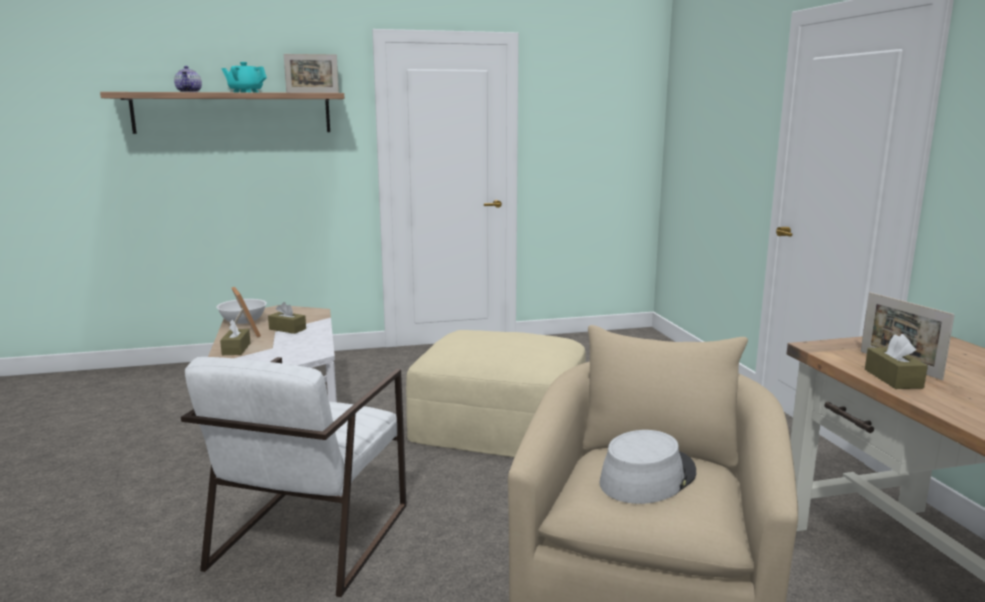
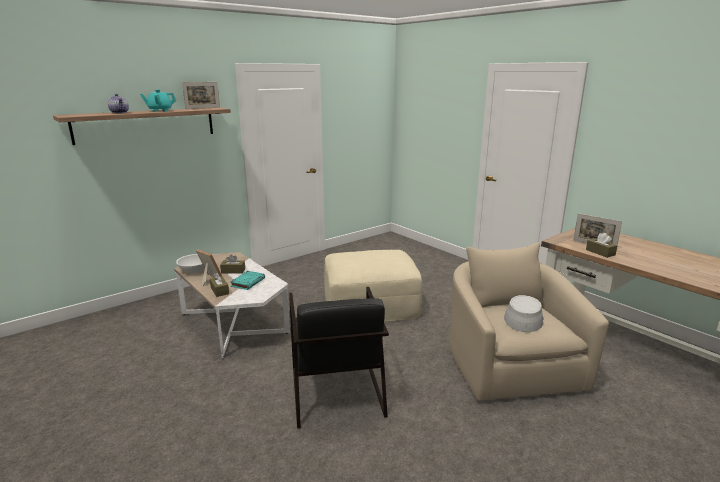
camera: 25 degrees left, 5 degrees up
(285, 345) = (248, 282): none -> turquoise book
(310, 536) = (336, 391): white armchair -> black armchair

